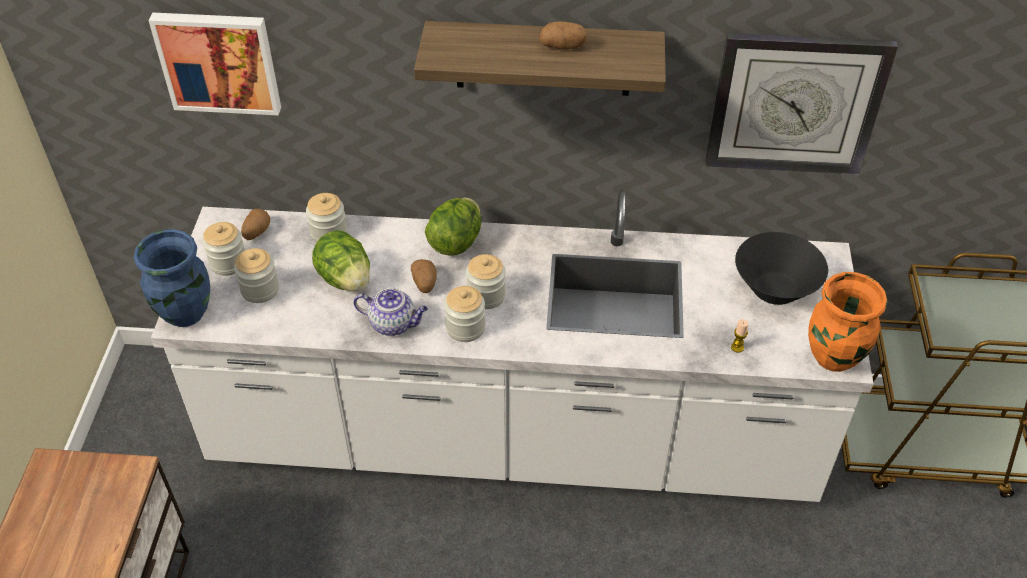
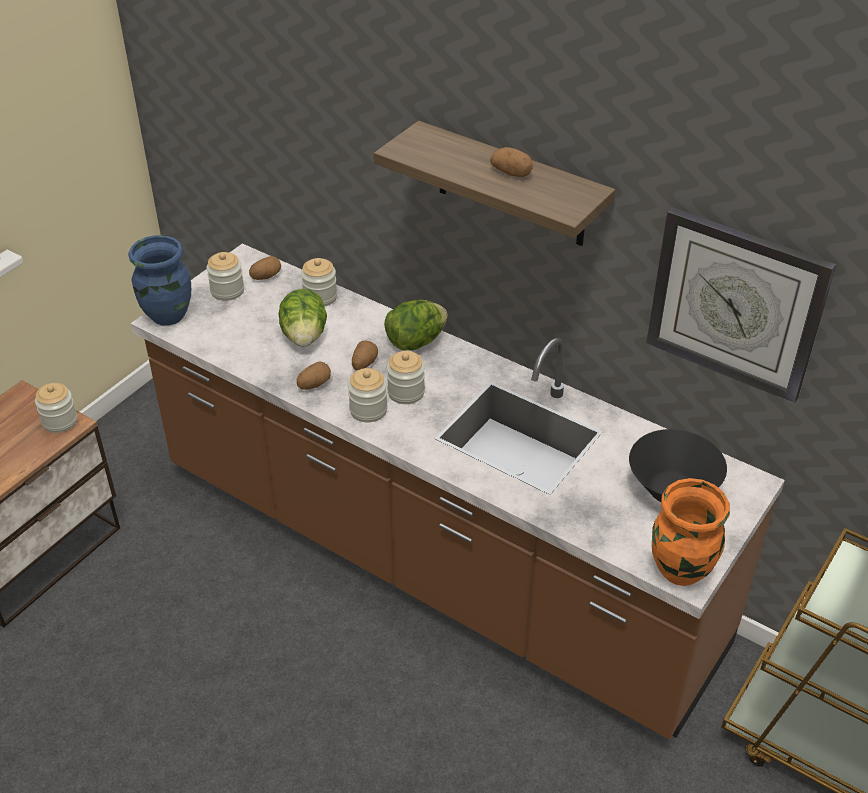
camera: 30 degrees right, 5 degrees down
(219, 61) = (266, 113): picture -> none
(260, 289) = (234, 319): jar -> jar (60, 421)
(394, 324) = (314, 384): teapot -> potato
(513, 437) = (433, 558): white counter -> brown counter
(737, 347) = (593, 523): candle -> none

